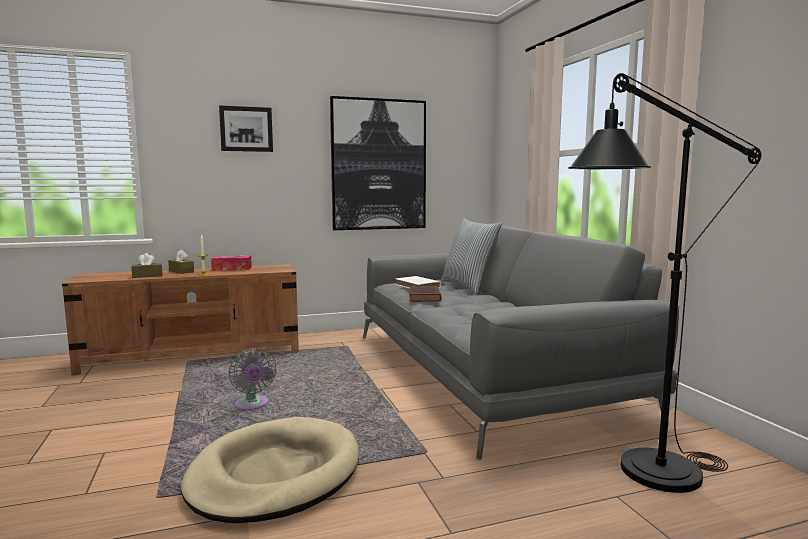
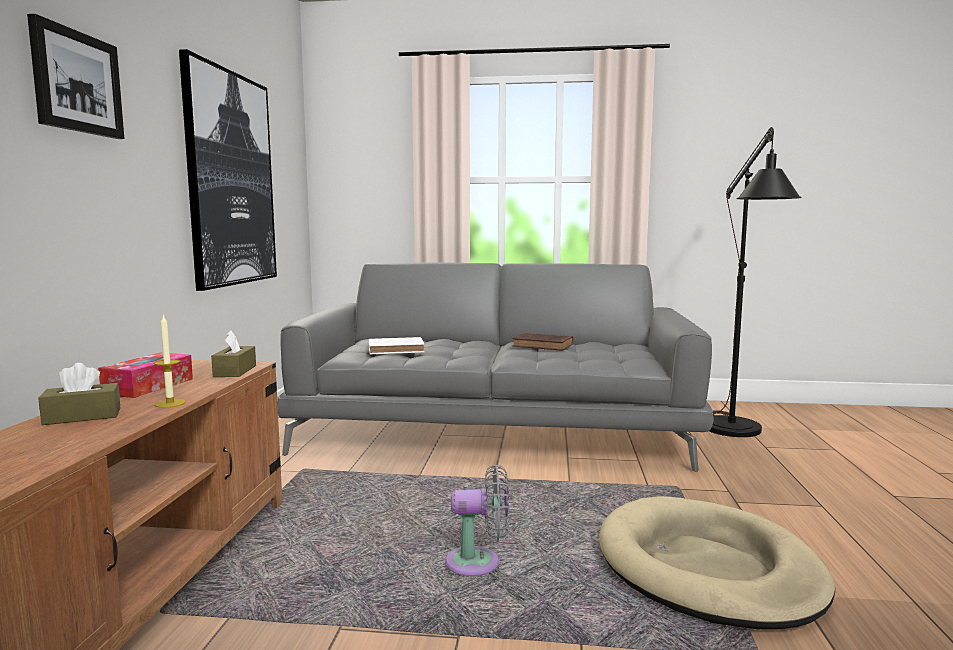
camera: 65 degrees left, 0 degrees up
(147, 276) = (69, 442): brown tissue box -> brown tissue box (235, 371)
(424, 297) = (459, 355): brown book -> brown book (544, 345)
(469, 286) = (425, 339): pillow -> none

